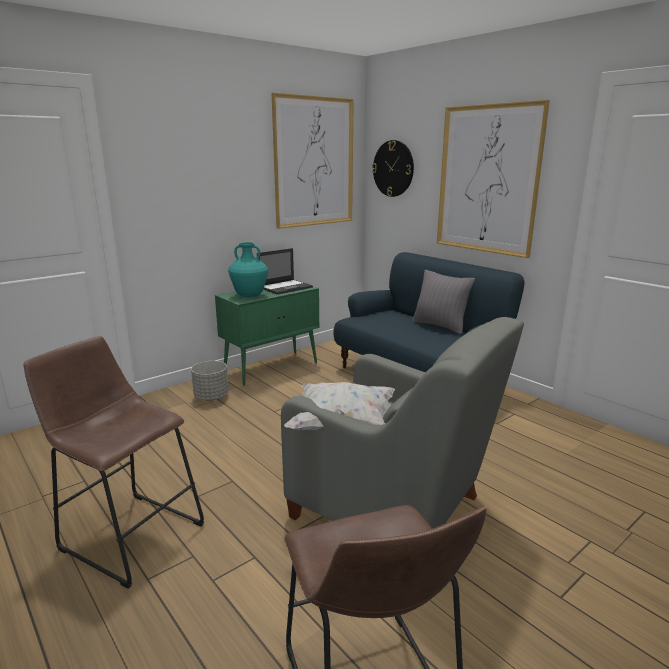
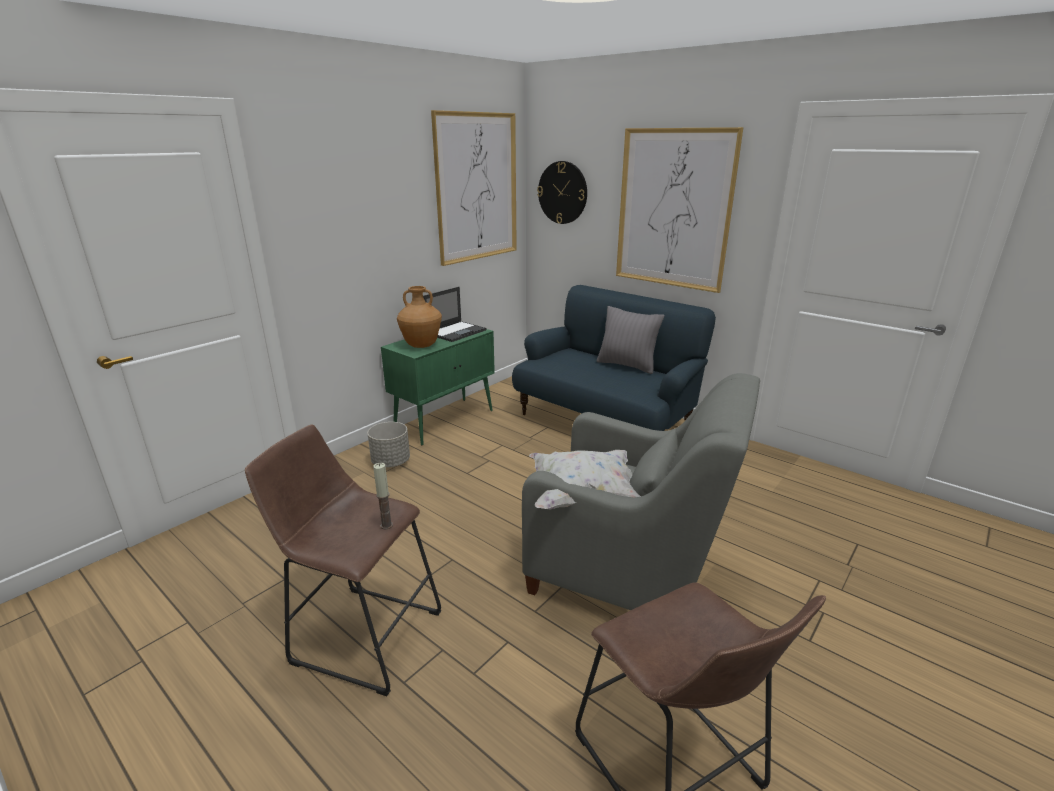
camera: 10 degrees left, 5 degrees up
(146, 428) = (386, 525): none -> candle
(249, 296) = (421, 346): turquoise vase -> brown vase

